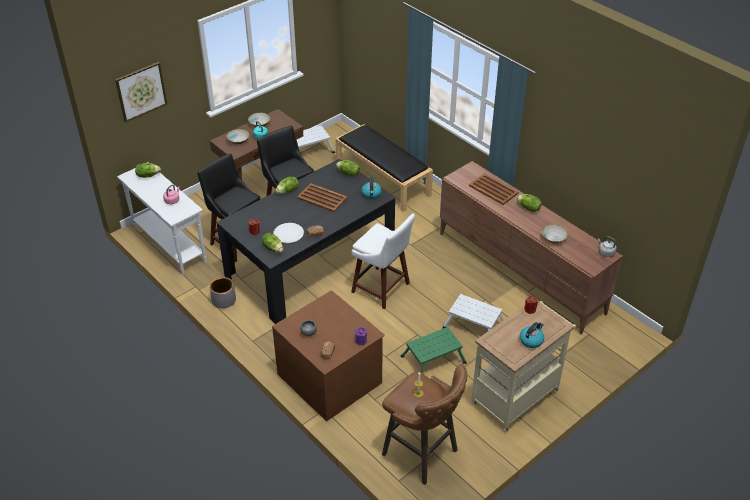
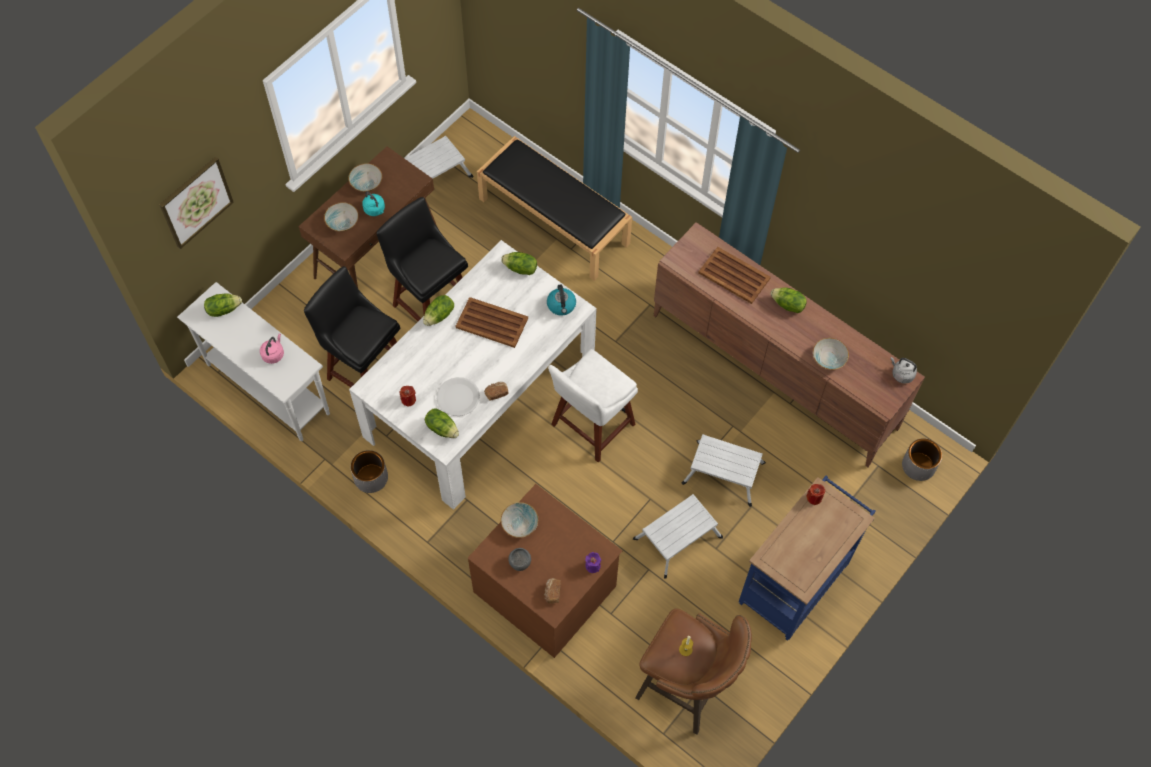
camera: 10 degrees left, 20 degrees up
(310, 265) = (480, 397): black dining table -> white dining table
(314, 311) = (520, 524): none -> bowl
(383, 289) = (590, 427): white chair -> white chair turned 105 degrees clockwise
(433, 359) = (677, 538): green step ladder -> white step ladder
(517, 396) = (795, 582): beige cart -> blue cart
(531, 340) = (822, 549): kettle -> none
(619, 338) = (918, 466): none -> grey planter

